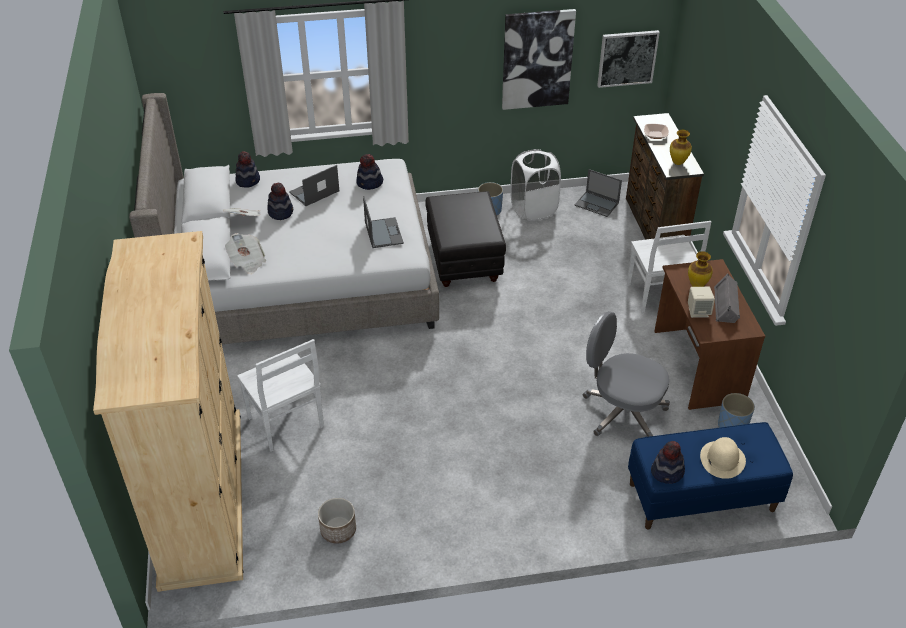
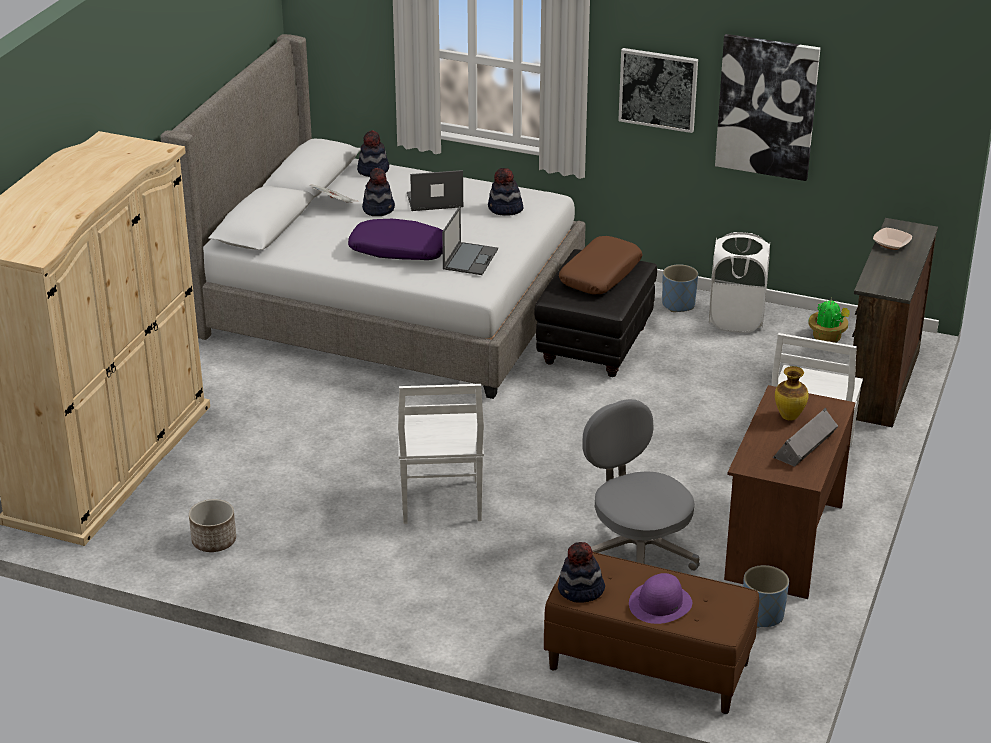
camera: 30 degrees right, 10 degrees down
(247, 261) = (299, 243): newspaper -> none
(286, 424) = (249, 432): white chair -> white chair (441, 503)
(326, 243) = (398, 251): none -> purple pillow
(463, 212) = (600, 274): none -> brown pillow
(597, 204) = (827, 338): laptop -> potted plant
(627, 58) = (895, 135): picture -> picture (658, 89)
(678, 163) = (887, 280): vase -> none
(698, 312) = (760, 442): beige speaker -> none
(701, 497) = (647, 666): blue bench -> brown bench
(722, 459) = (660, 603): beige hat -> purple hat

